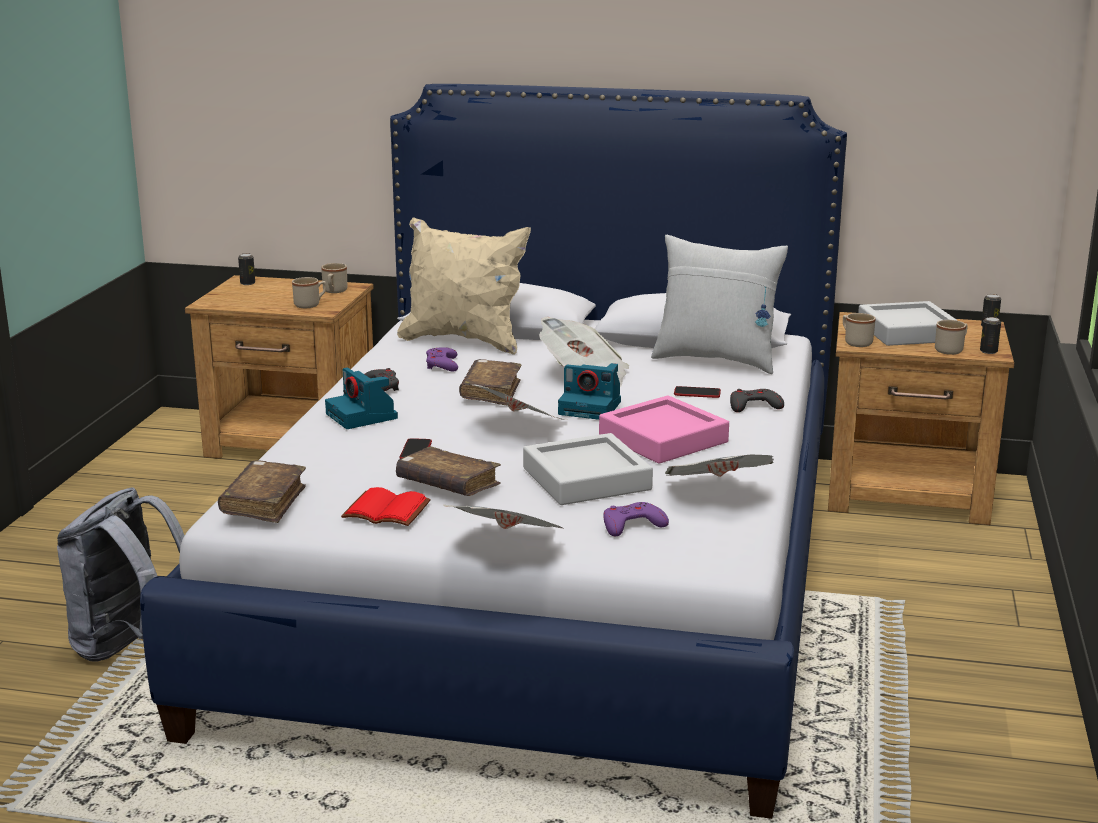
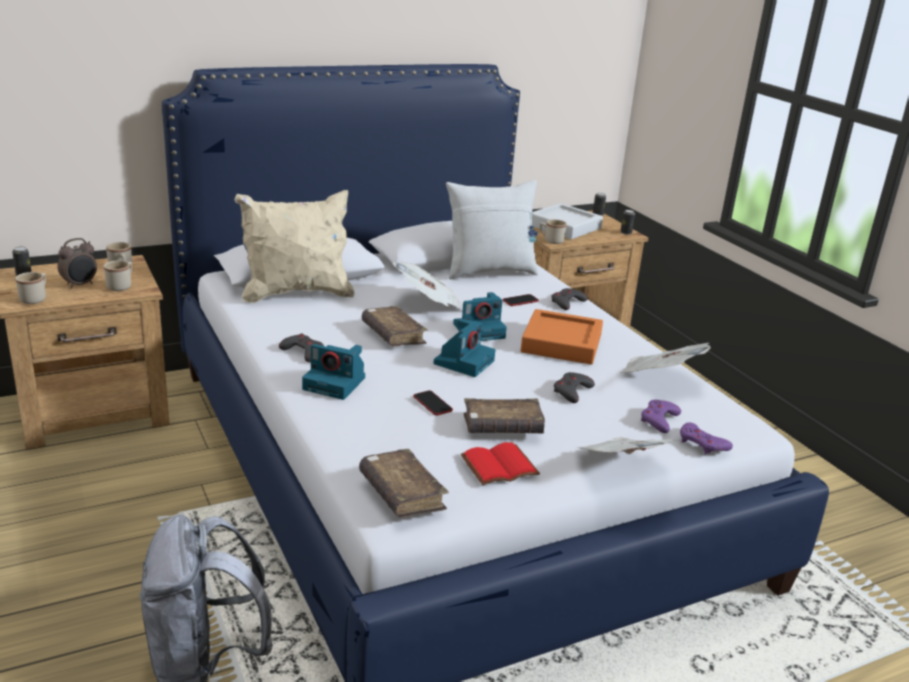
camera: 40 degrees left, 5 degrees up
(279, 298) = (80, 285): none -> alarm clock
(442, 364) = (315, 319): purple game controller -> purple game controller (702, 443)
(519, 428) = (464, 361): newspaper -> camera
(586, 479) = (572, 391): grey tray -> grey game controller
(663, 439) = (561, 343): pink tray -> orange tray
(951, 350) = (607, 235): beige mug -> beige mug (35, 298)

